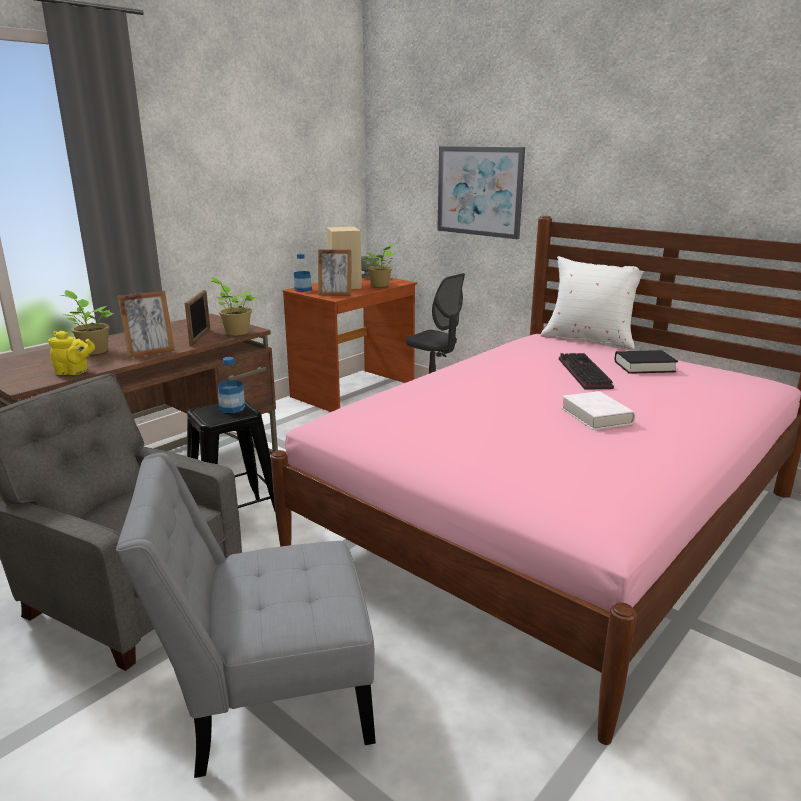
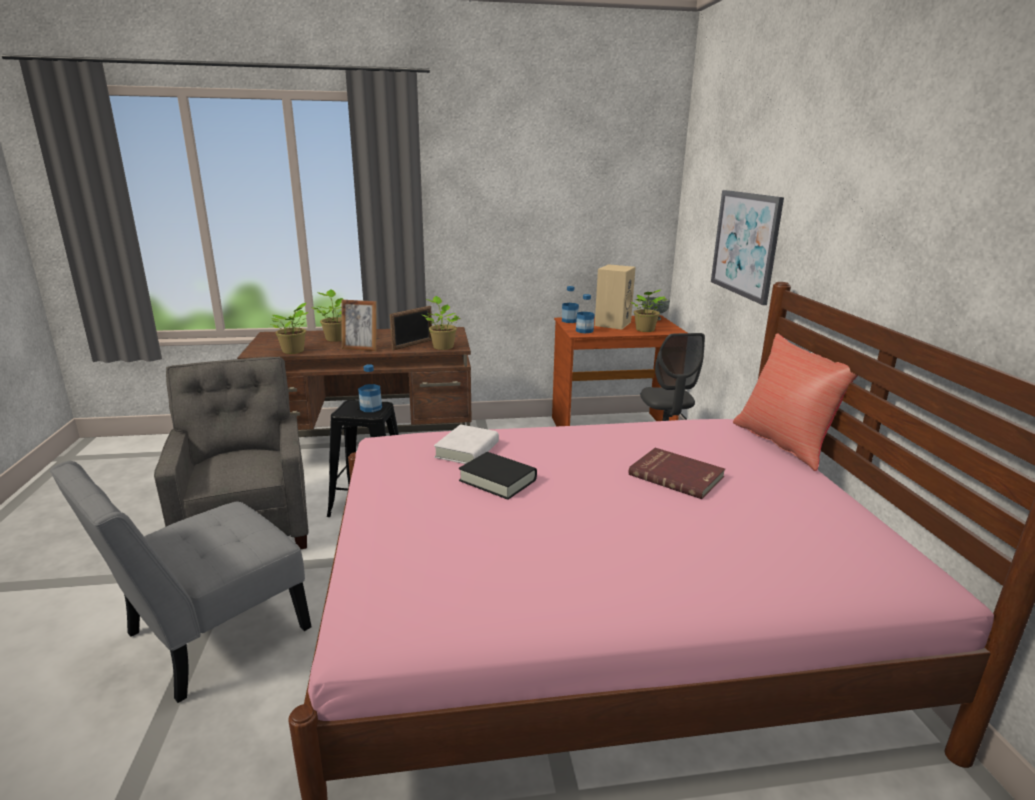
camera: 40 degrees right, 0 degrees up
(74, 372) = (294, 351): yellow teapot -> potted plant
(268, 698) = (208, 636): grey chair -> grey chair turned 75 degrees counterclockwise
(335, 295) = (584, 331): picture frame -> bottle
(582, 373) = (677, 475): keyboard -> red book
(589, 339) = (784, 443): white pillow -> red pillow
(596, 416) = (584, 524): white book -> white book (467, 450)
(644, 366) = (770, 494): black book -> black book (497, 480)

